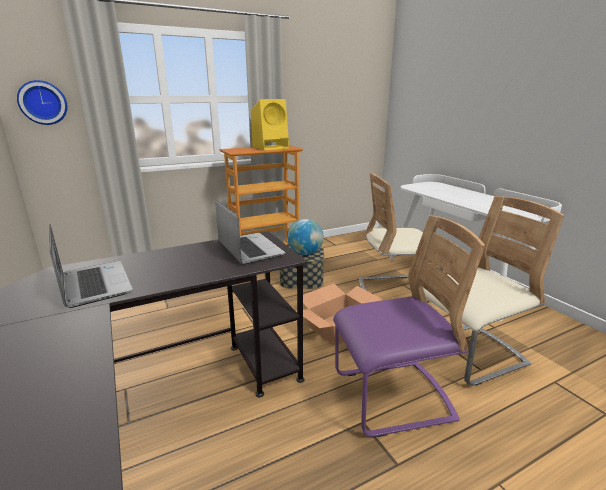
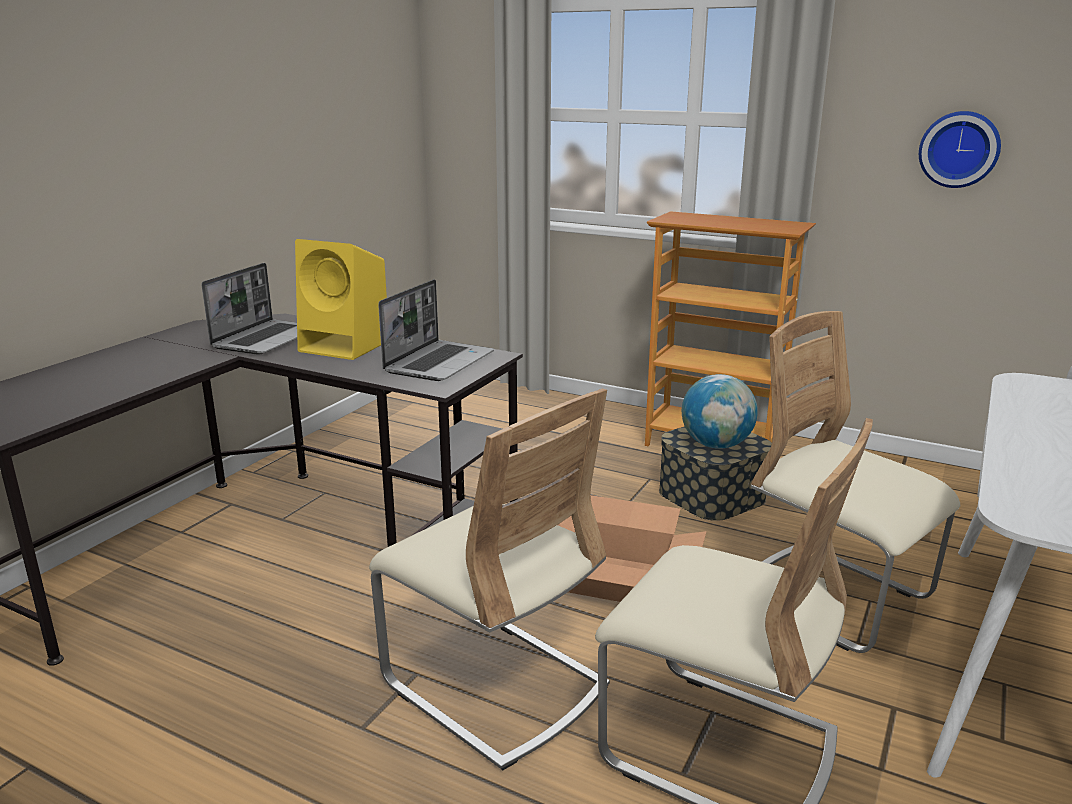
camera: 55 degrees right, 0 degrees up
(43, 102) = (465, 115): wall clock -> wall clock (959, 149)
(271, 147) = (755, 223): yellow speaker -> yellow speaker (347, 346)
(392, 397) = (494, 685): purple chair -> beige chair

